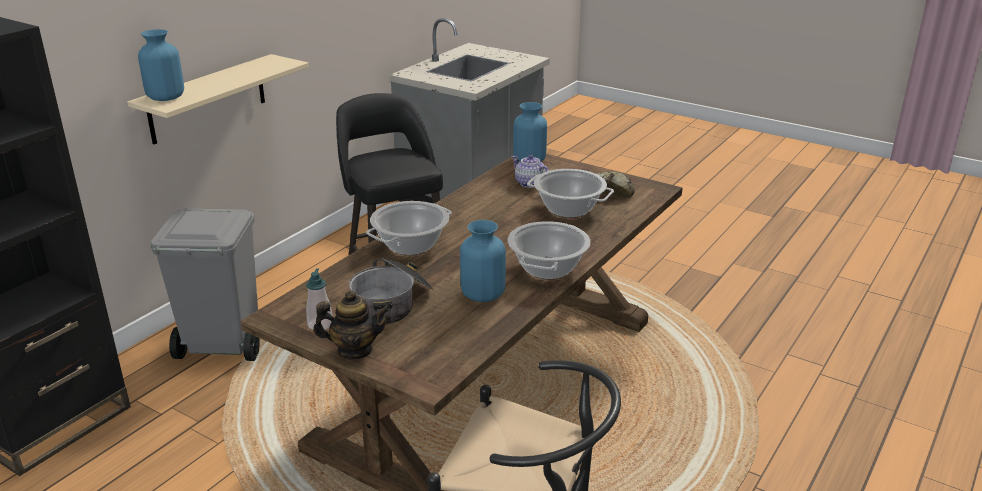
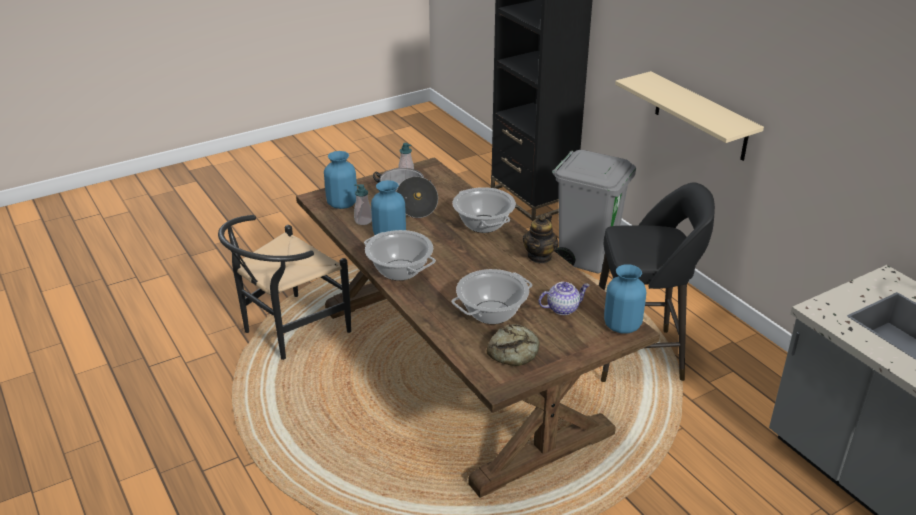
camera: 115 degrees right, 5 degrees up
(166, 97) = (651, 81): blue vase -> blue vase (342, 203)
(354, 350) = (369, 183): teapot -> teapot (540, 256)
(463, 322) = (363, 221): none -> soap dispenser

